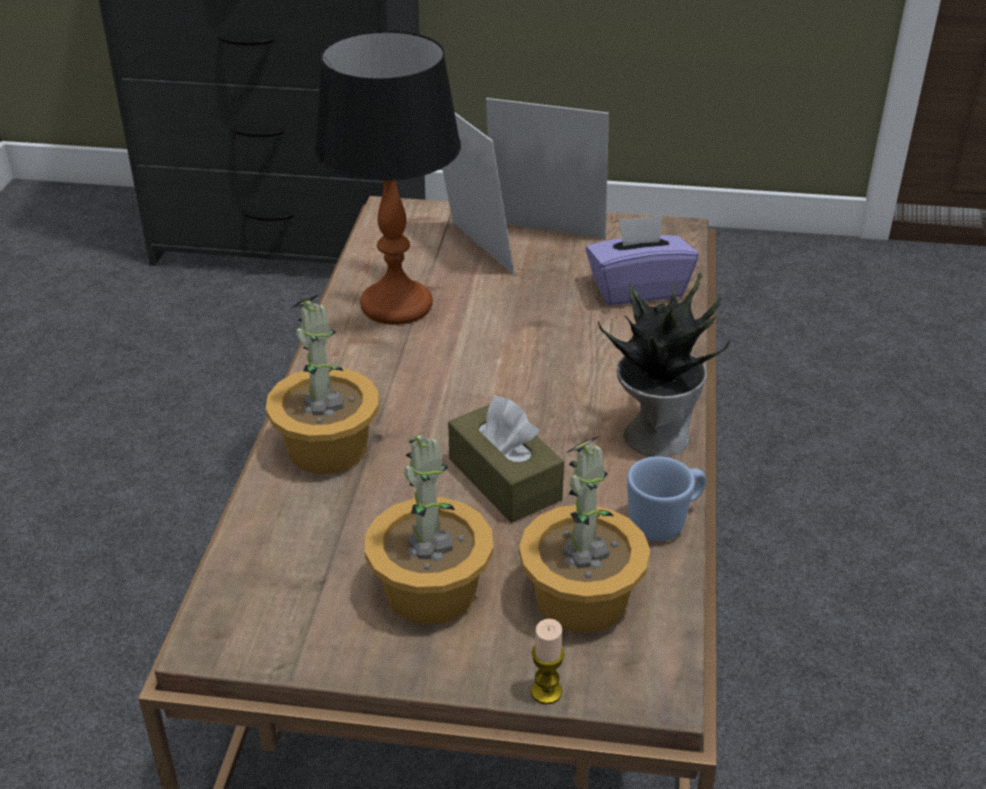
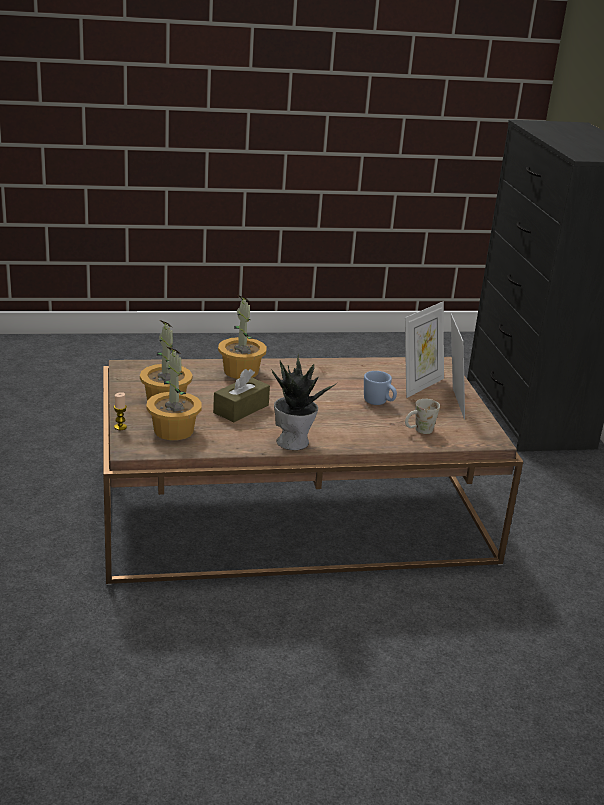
camera: 70 degrees right, 10 degrees down
(397, 305) = (356, 373): table lamp -> none
(637, 289) = (419, 431): purple tissue box -> white mug
(665, 522) = (230, 446): blue mug -> blue mug (379, 403)

